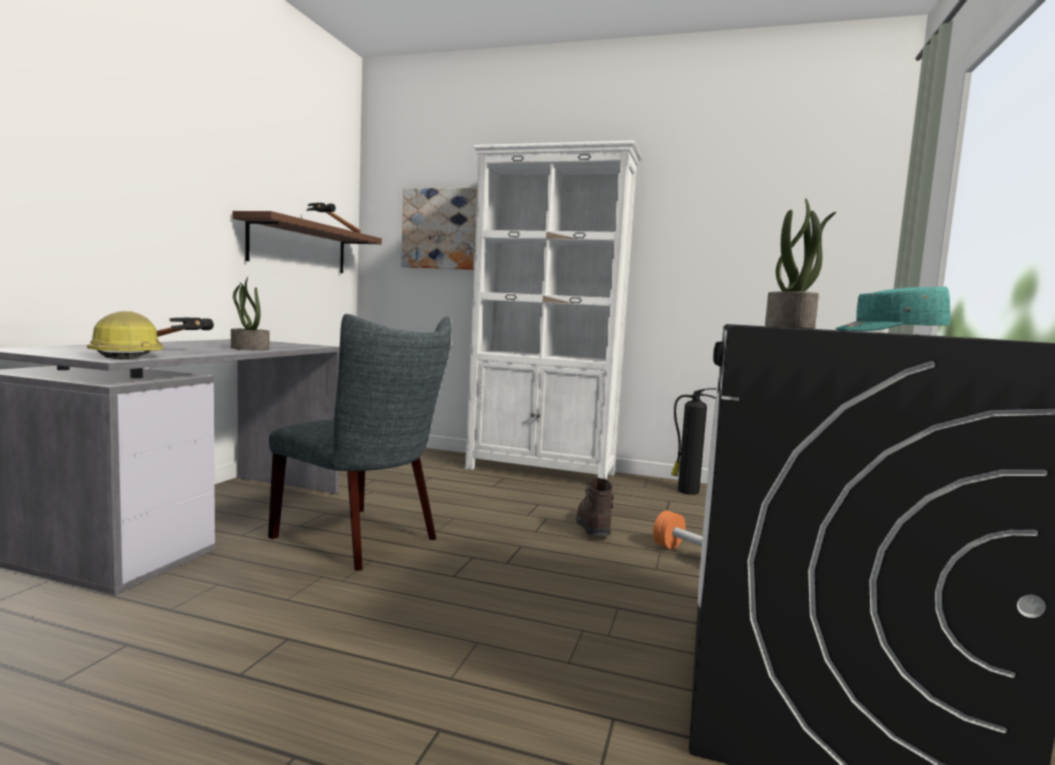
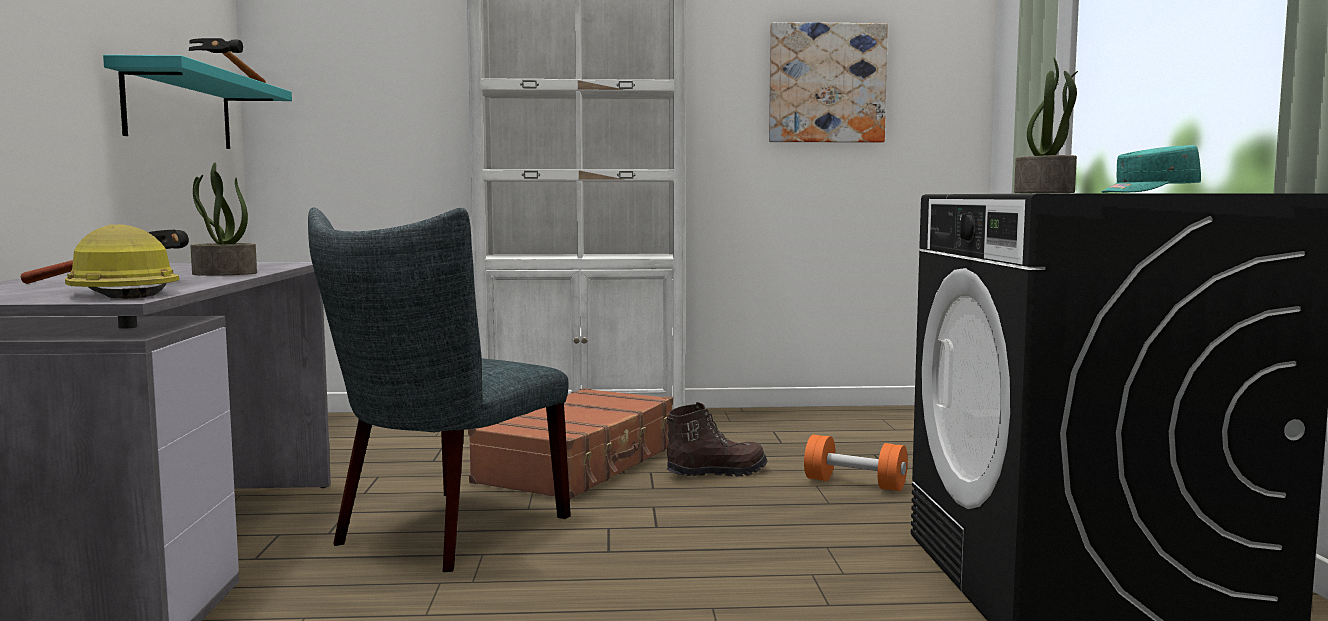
camera: 20 degrees left, 0 degrees up
(299, 247) = (179, 109): brown shelf -> turquoise shelf
(364, 539) = (442, 534): grey chair -> grey chair turned 105 degrees clockwise
(439, 229) = (385, 76): picture -> picture (826, 83)
(504, 504) = (580, 465): none -> brown suitcase
(592, 527) = (716, 473): brown boot -> brown boot turned 90 degrees clockwise
(686, 491) = (783, 418): fire extinguisher -> none

